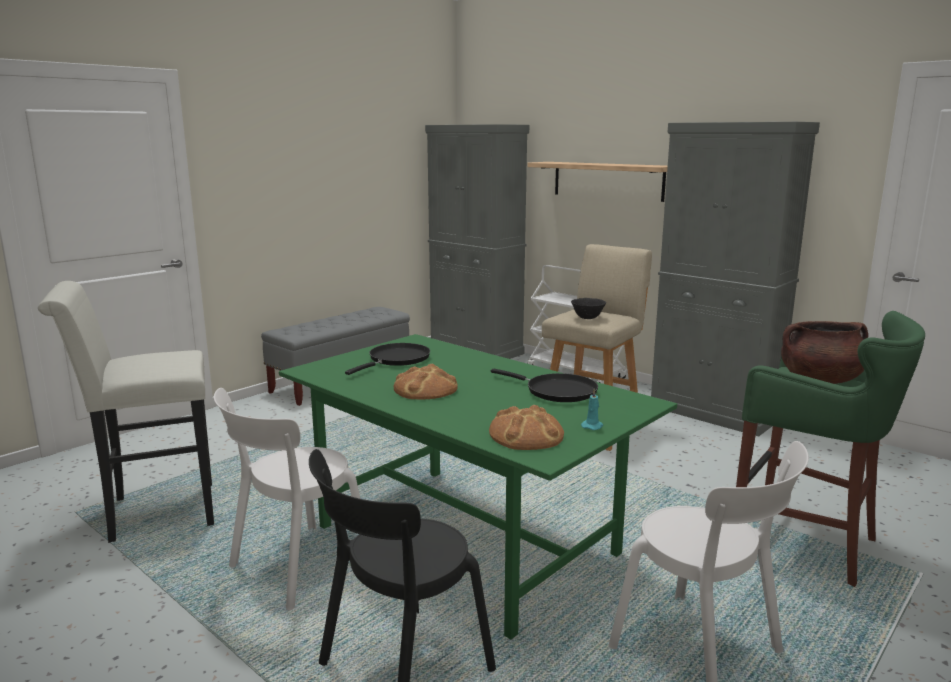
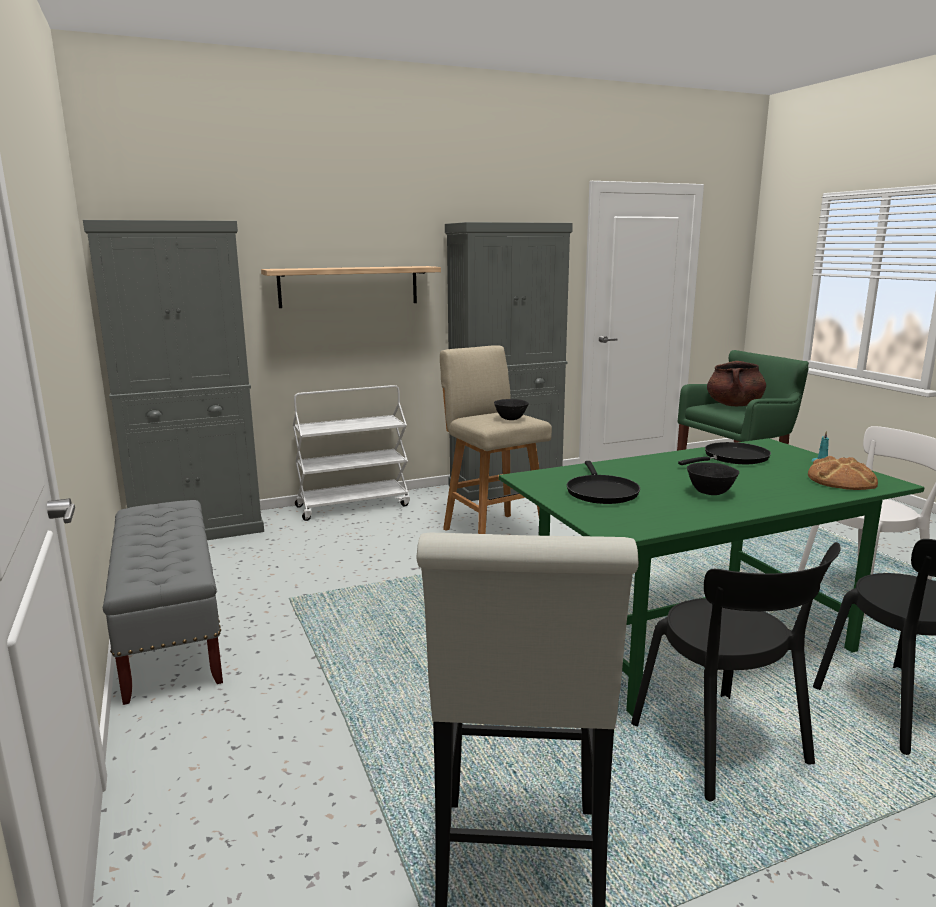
camera: 65 degrees left, 0 degrees up
(296, 568) = (724, 748): white chair -> black chair
(396, 360) = (601, 492): black frying pan -> black frying pan turned 150 degrees counterclockwise
(426, 389) = (710, 493): bread -> black bowl

